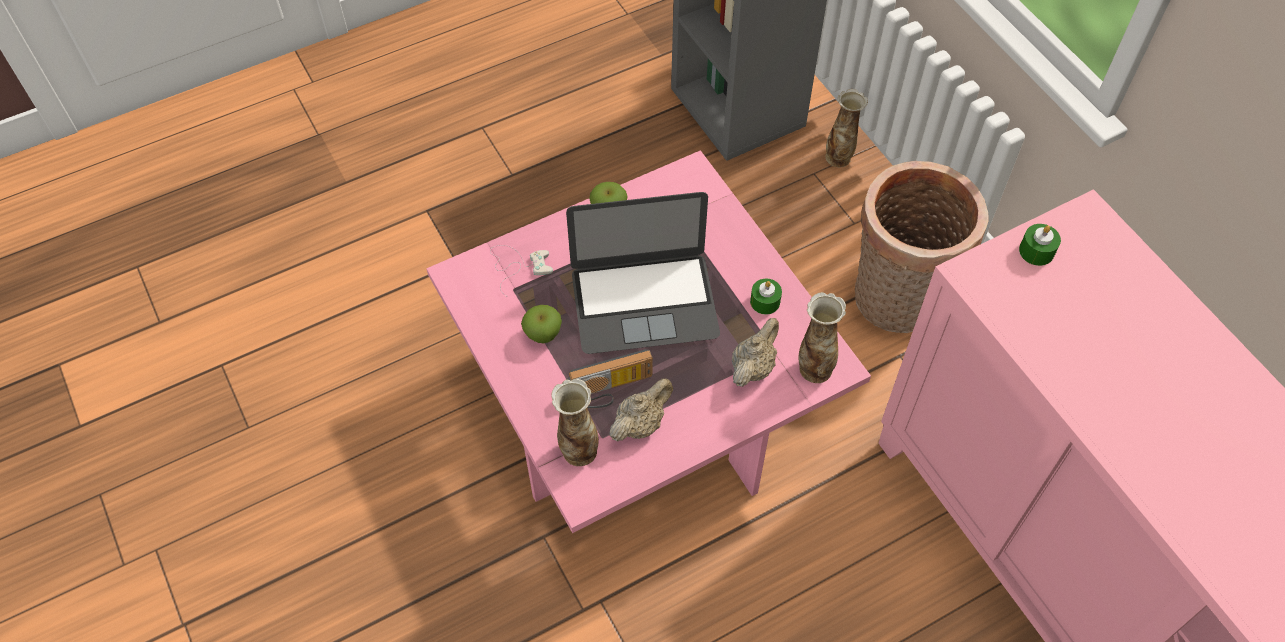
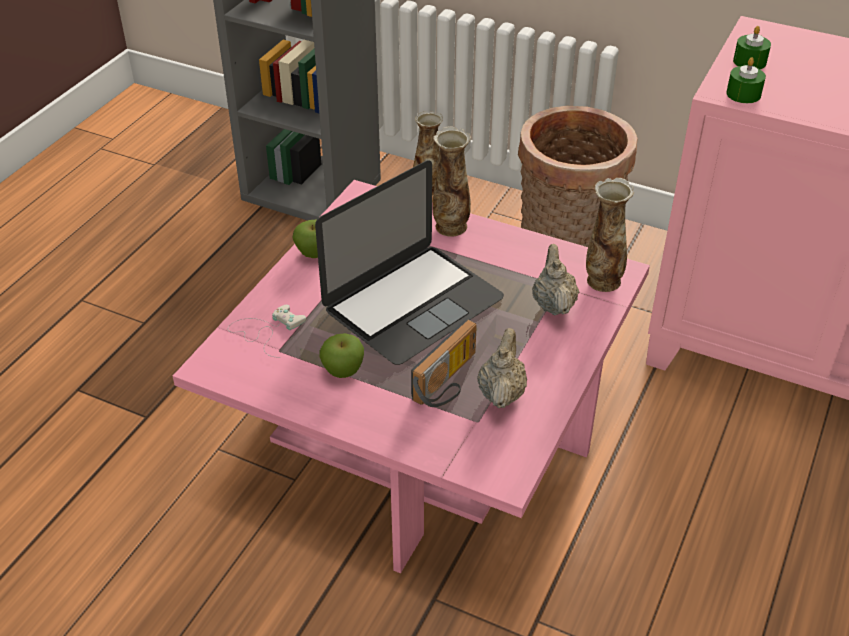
camera: 35 degrees left, 15 degrees down
(578, 451) = (467, 444): vase -> vase (450, 227)
(765, 302) = (515, 255): green candle -> green candle (743, 94)

